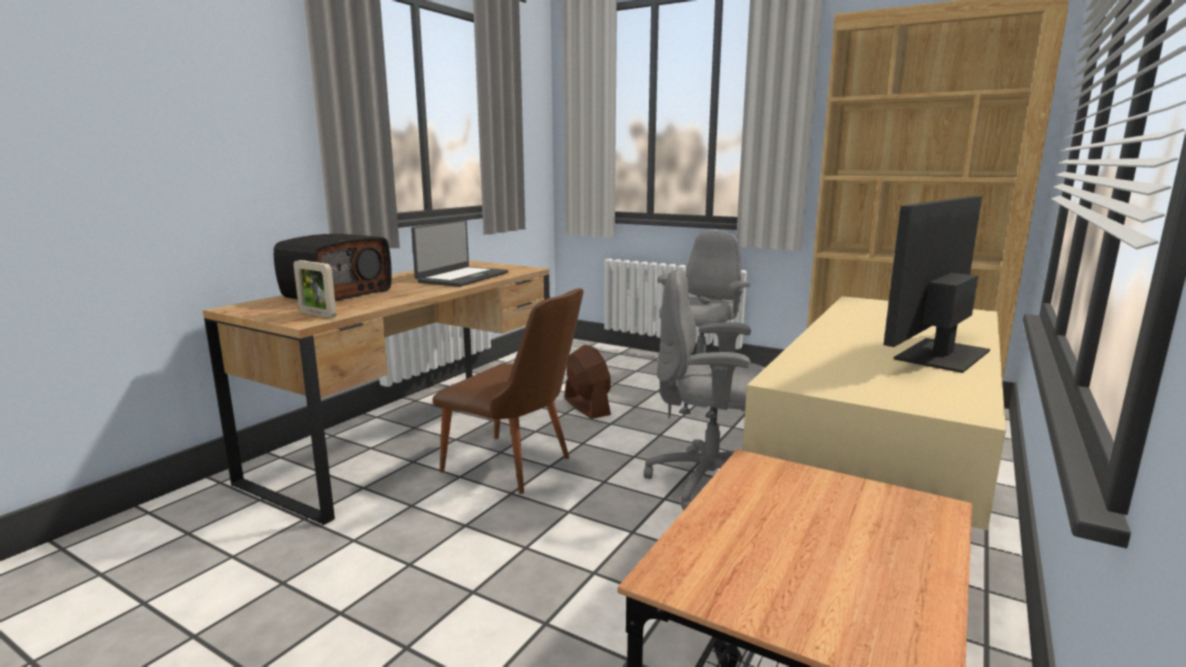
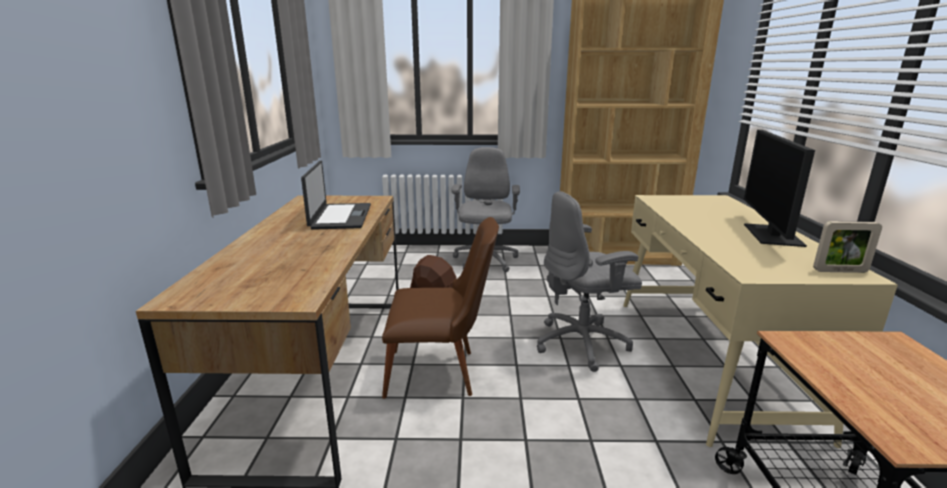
camera: 30 degrees left, 5 degrees up
(317, 314) = (294, 288): picture frame -> picture frame (840, 271)
(337, 294) = (256, 257): radio -> none

